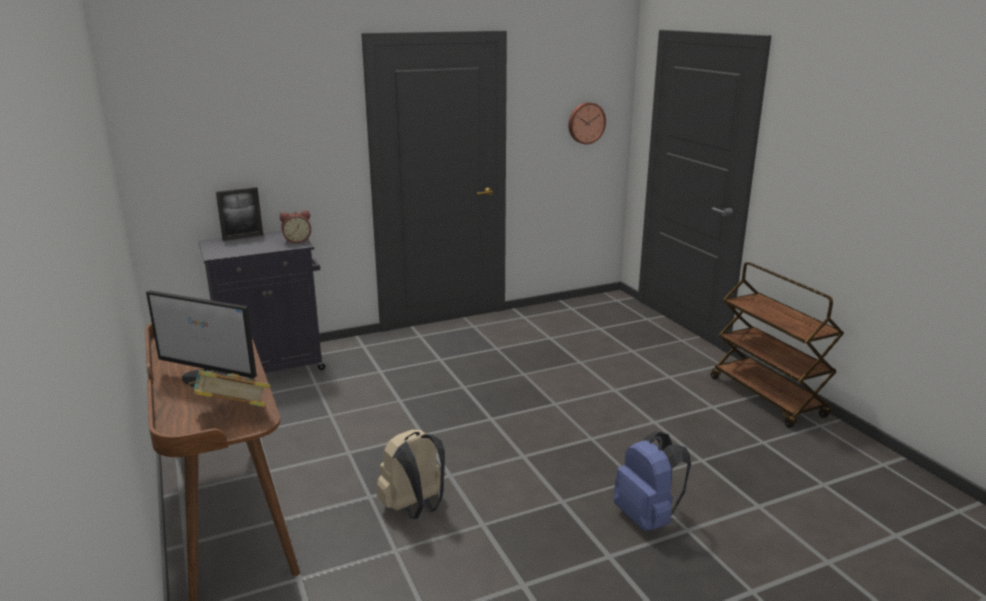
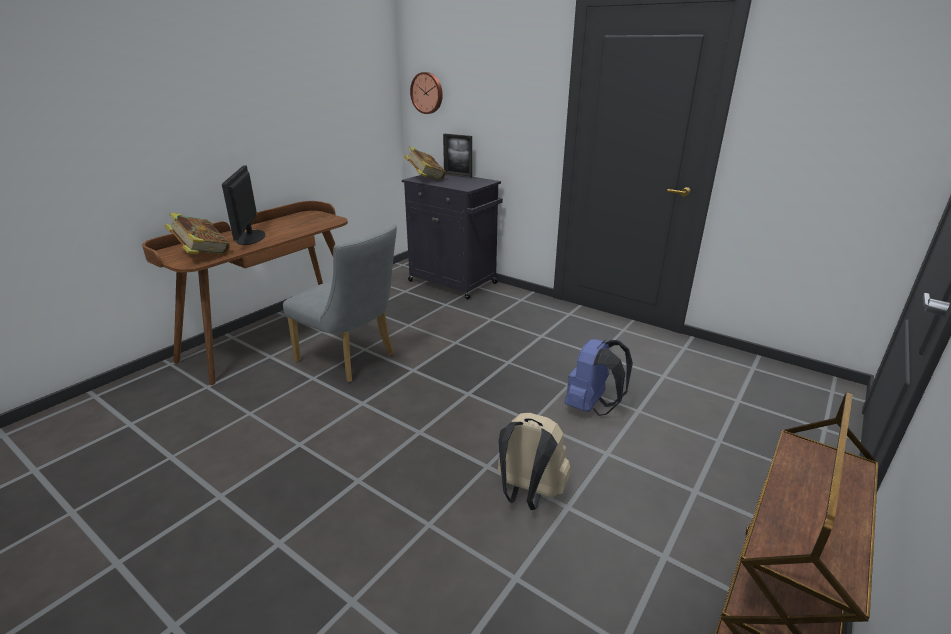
camera: 60 degrees right, 5 degrees up
(228, 251) = (425, 179): none -> book
(297, 241) = (472, 186): alarm clock -> none
(360, 464) = (351, 359): none -> grey chair
(414, 508) = (307, 402): beige backpack -> beige backpack (528, 494)
(586, 123) = (864, 128): wall clock -> wall clock (427, 93)
(647, 517) = (359, 556): blue backpack -> blue backpack (591, 407)

